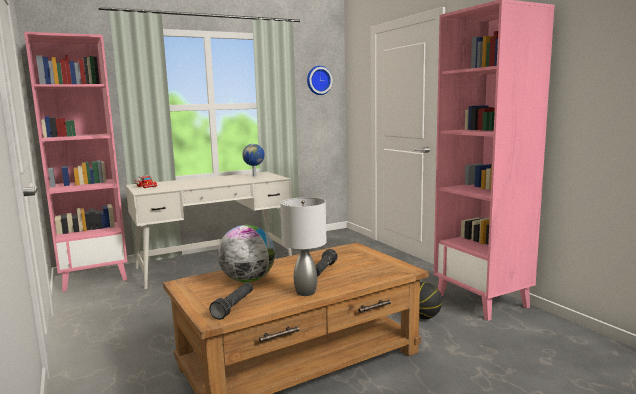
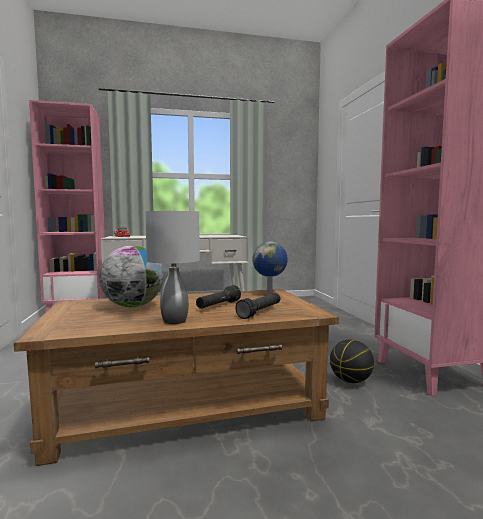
camera: 15 degrees right, 5 degrees down
(234, 306) = (84, 325): black flashlight -> black flashlight (260, 312)
(255, 176) = (220, 235): globe -> globe (270, 292)
(318, 80) = (291, 157): wall clock -> none

